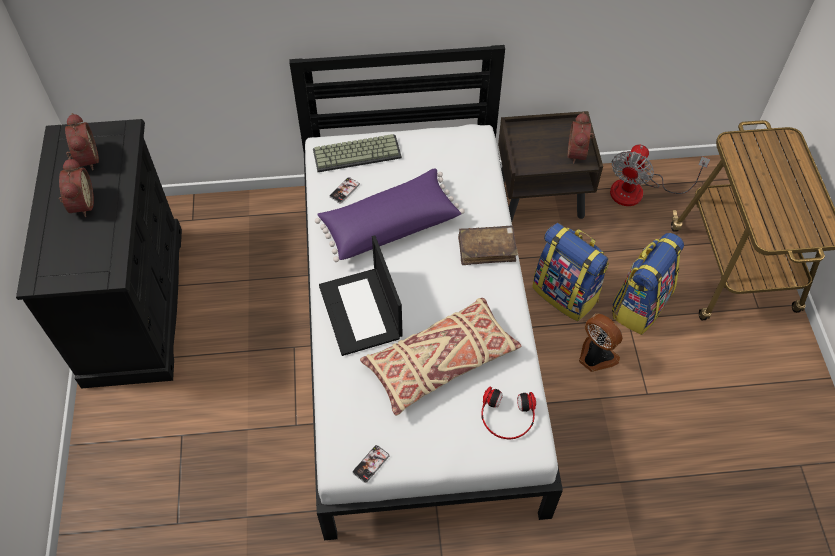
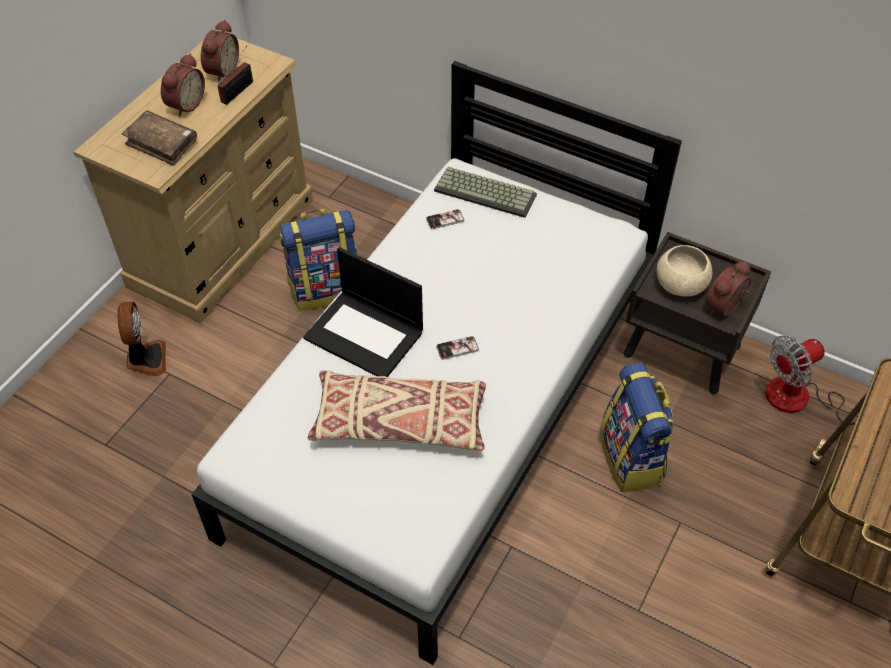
camera: 35 degrees right, 5 degrees down
(118, 169) = (239, 91): none -> radio
(135, 304) = (223, 242): black dresser -> beige dresser
(361, 312) = (365, 335): laptop -> laptop turned 75 degrees counterclockwise
(371, 464) = (256, 472): phone -> phone (457, 348)
(389, 224) = (460, 271): purple pillow -> none
(486, 249) = (536, 344): brown book -> brown book (162, 144)
(507, 416) = (418, 510): headphones -> none
(538, 152) = (680, 284): none -> beige bowl
(595, 357) = (612, 538): fan -> fan (146, 359)
(639, 305) = (706, 516): backpack -> backpack (325, 288)

